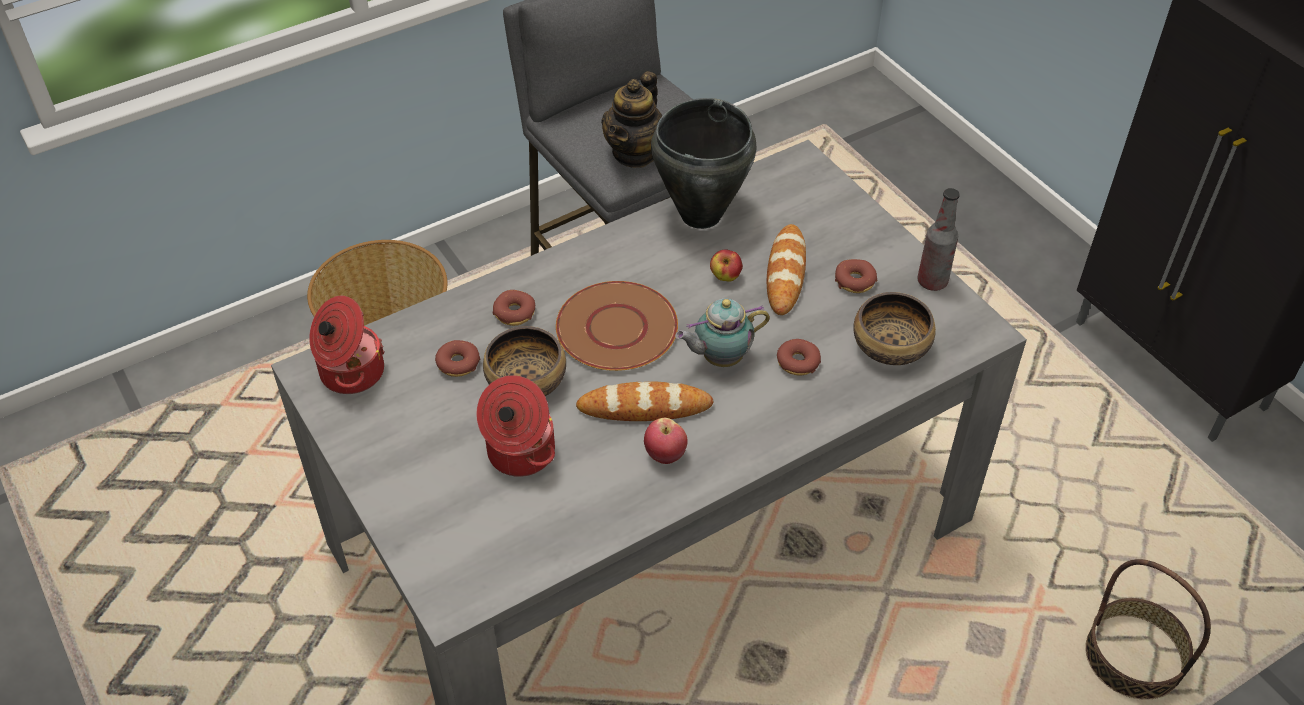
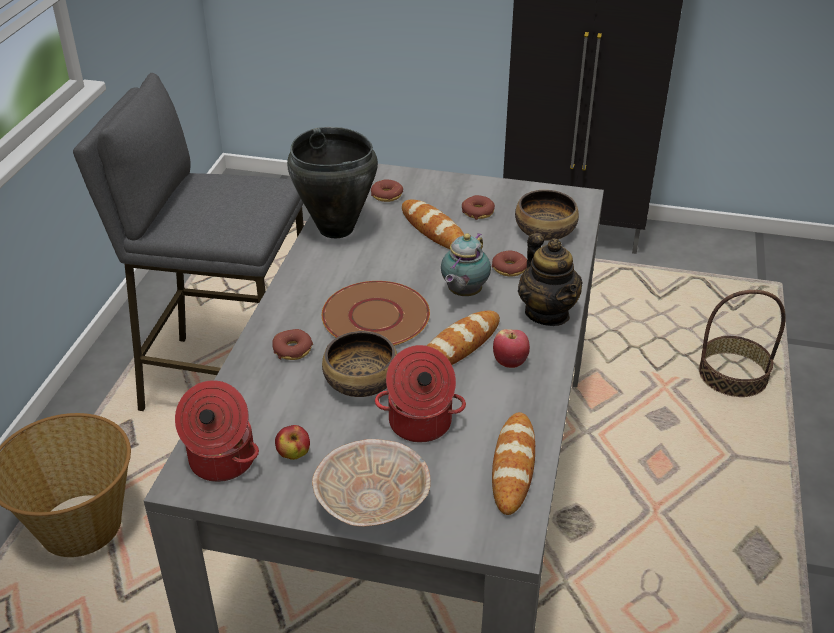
camera: 45 degrees left, 10 degrees down
(403, 489) = (373, 501): none -> beige bowl
(458, 363) = (297, 403): donut -> donut (386, 195)
(537, 547) = (513, 466): none -> bread
(635, 153) = (244, 217): teapot -> teapot (547, 313)
(725, 277) = (401, 251): apple -> apple (293, 454)
(932, 282) = (518, 190): bottle -> none

